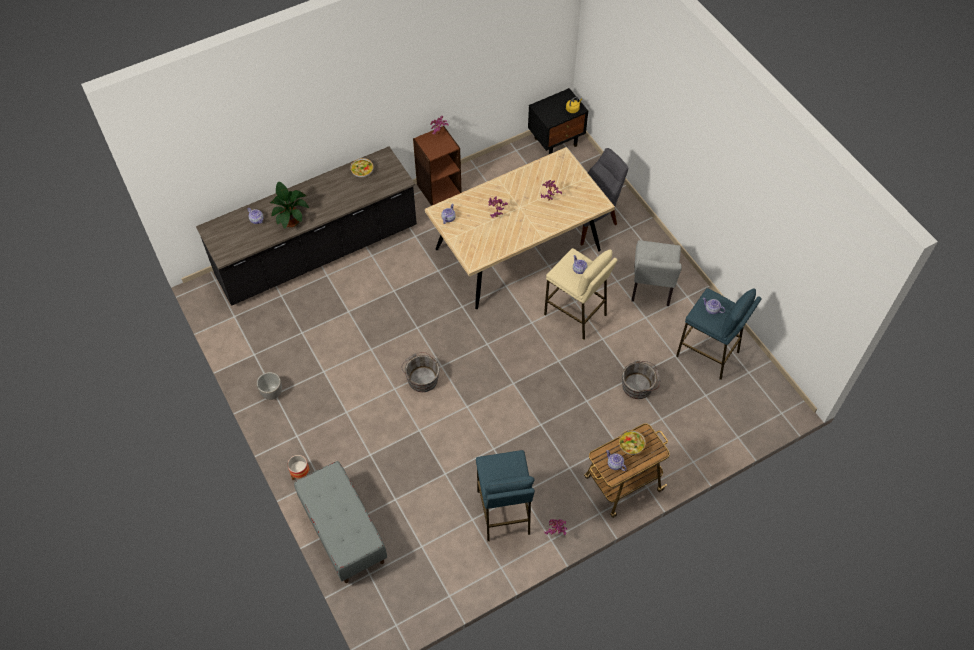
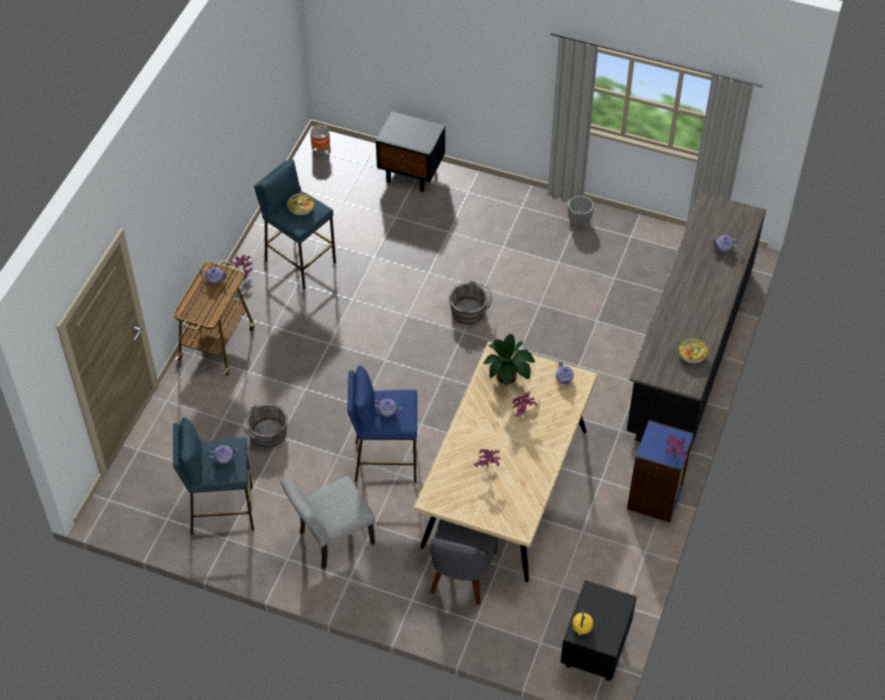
camera: 140 degrees right, 5 degrees down
(291, 219) = (695, 268): potted plant -> potted plant (507, 377)
(301, 475) = (486, 186): planter -> planter (321, 150)
(343, 532) = (412, 174): grey bench -> black nightstand
(438, 188) = (655, 497): brown bookcase -> blue bookcase
(575, 315) = (385, 461): beige stool -> blue stool
(631, 445) = (212, 301): bowl -> bowl (301, 208)
(651, 289) = (331, 540): grey chair -> grey chair turned 90 degrees counterclockwise

